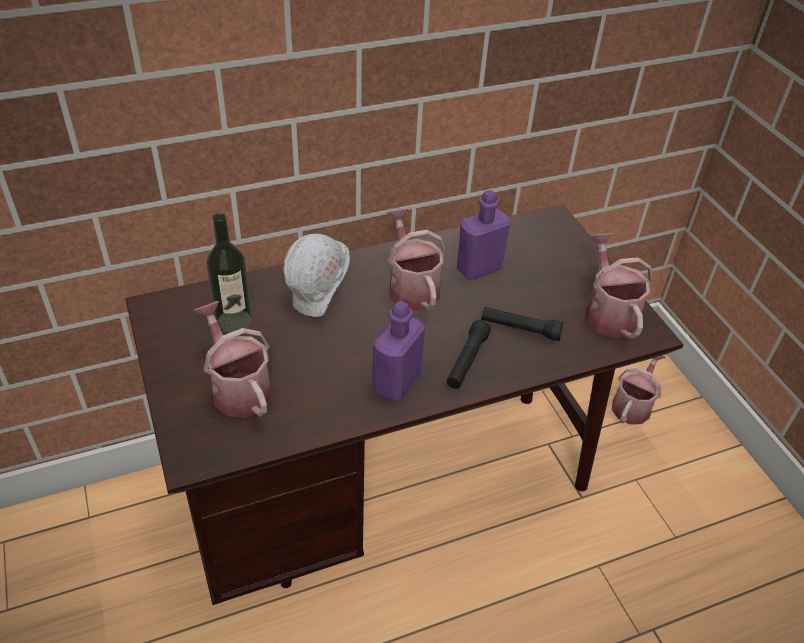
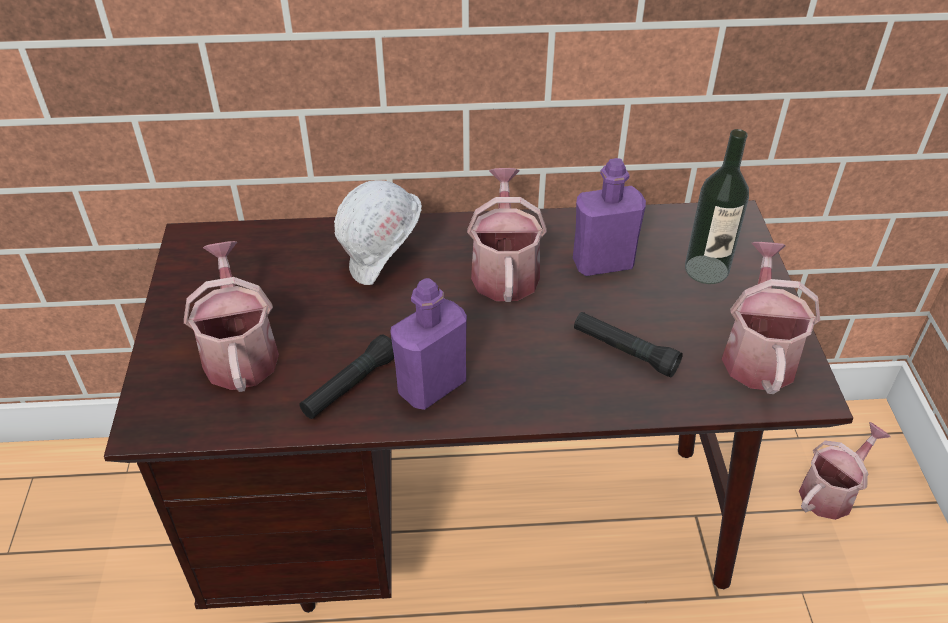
camera: 20 degrees right, 0 degrees up
(234, 321) = (272, 273): bottle -> bottle (706, 269)
(466, 361) = (534, 379): black flashlight -> black flashlight (350, 386)

